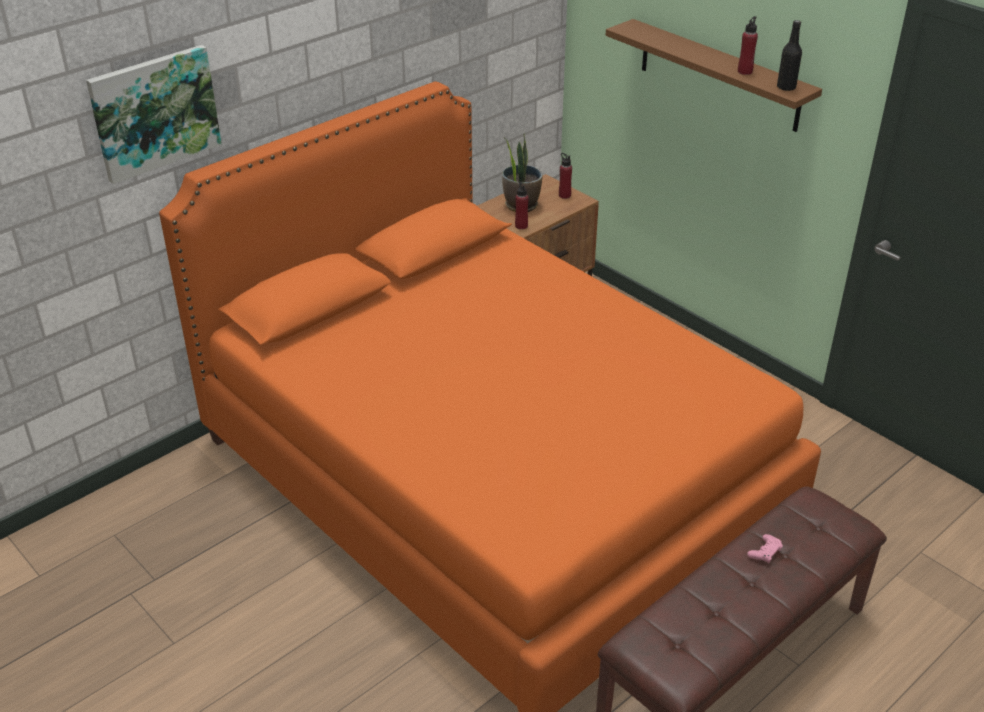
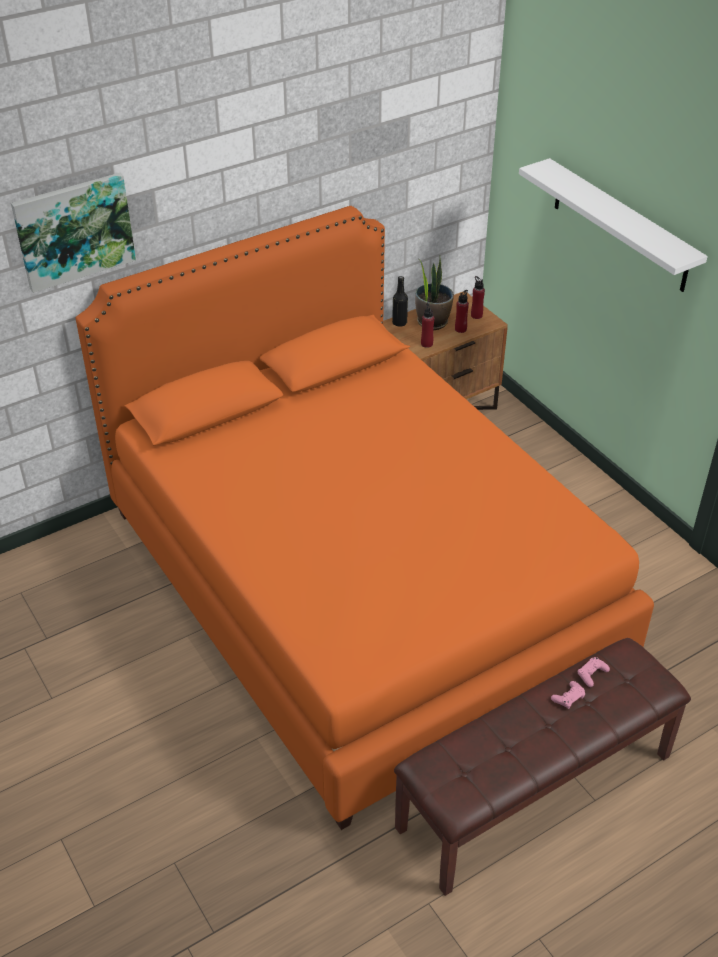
camera: 10 degrees right, 5 degrees up
(719, 75) = (620, 225): brown shelf -> white shelf
(745, 71) = (638, 229): red bottle -> red bottle (460, 329)
(782, 525) = (592, 674): none -> pink game controller
(786, 87) = (672, 251): black bottle -> black bottle (399, 323)

